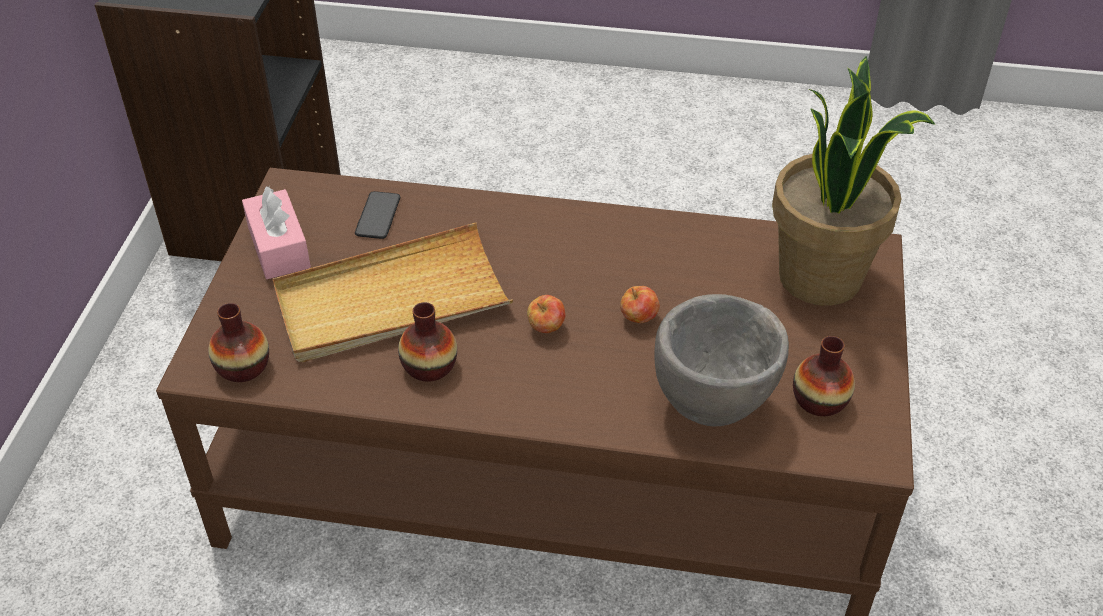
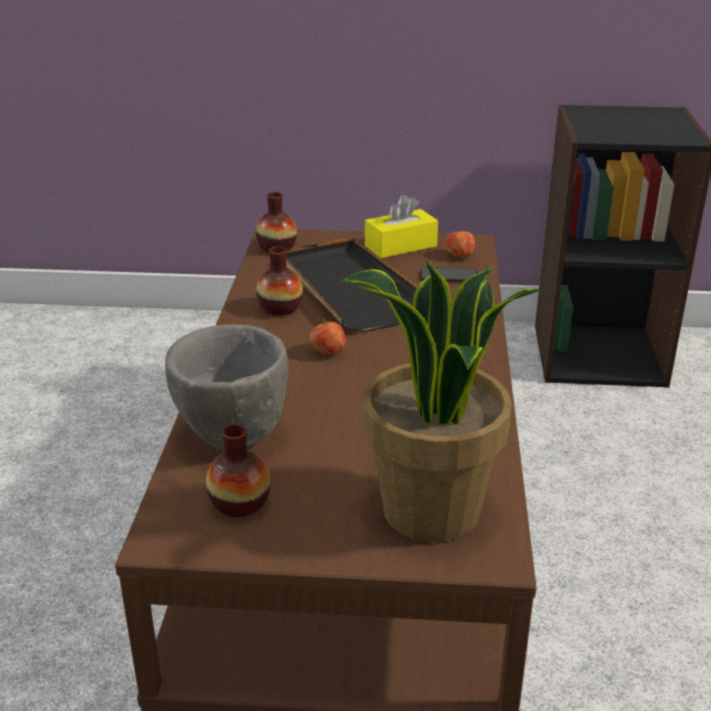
camera: 85 degrees right, 15 degrees down
(279, 247) = (400, 246): pink tissue box -> yellow tissue box
(391, 300) = (350, 289): beige tray -> black tray
(639, 318) = (346, 397): apple -> apple (459, 256)

